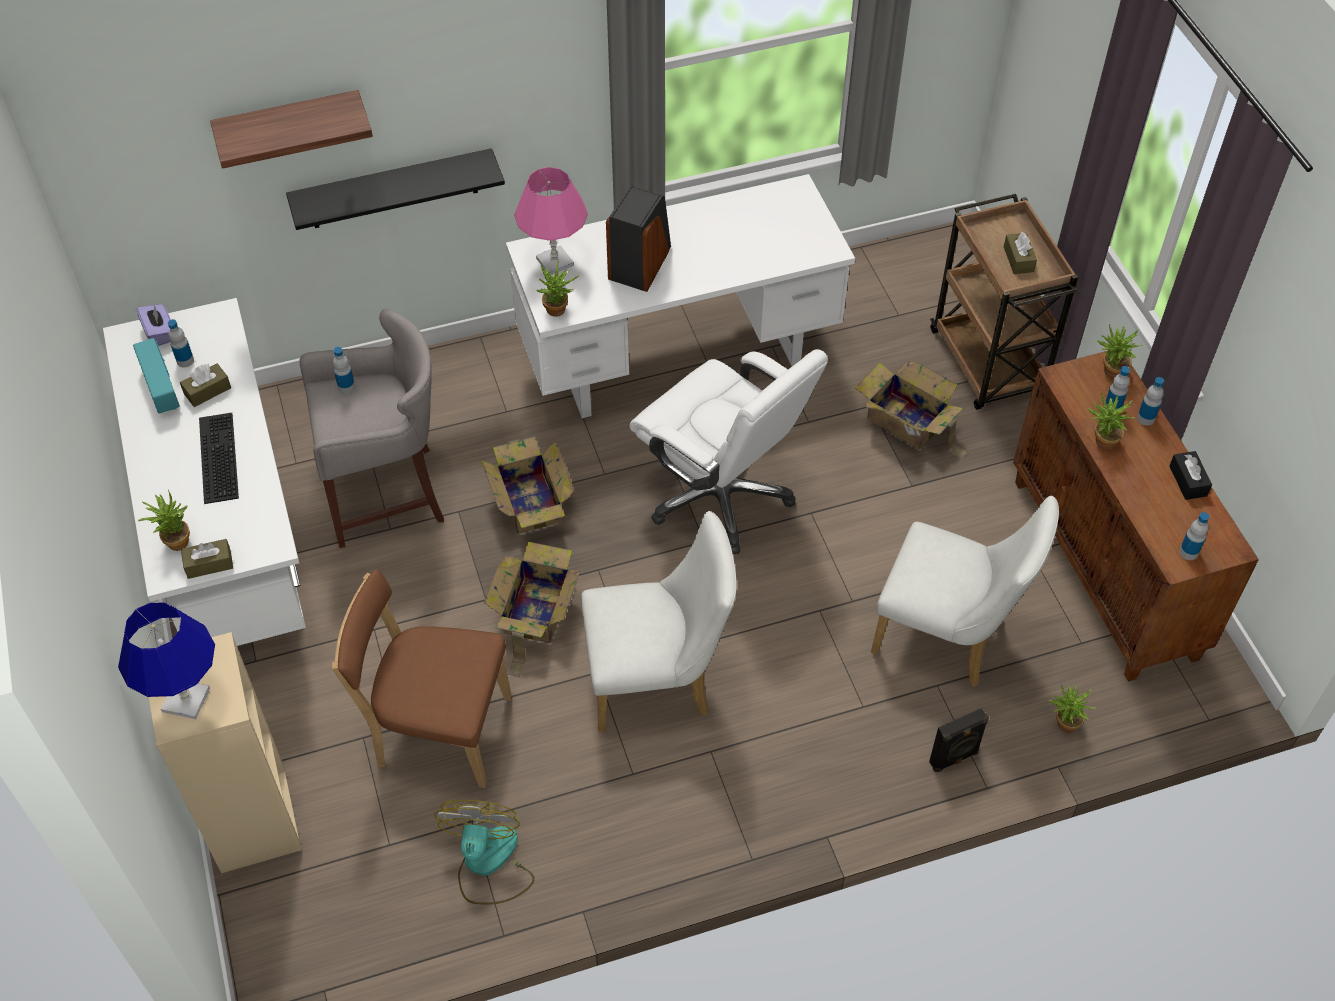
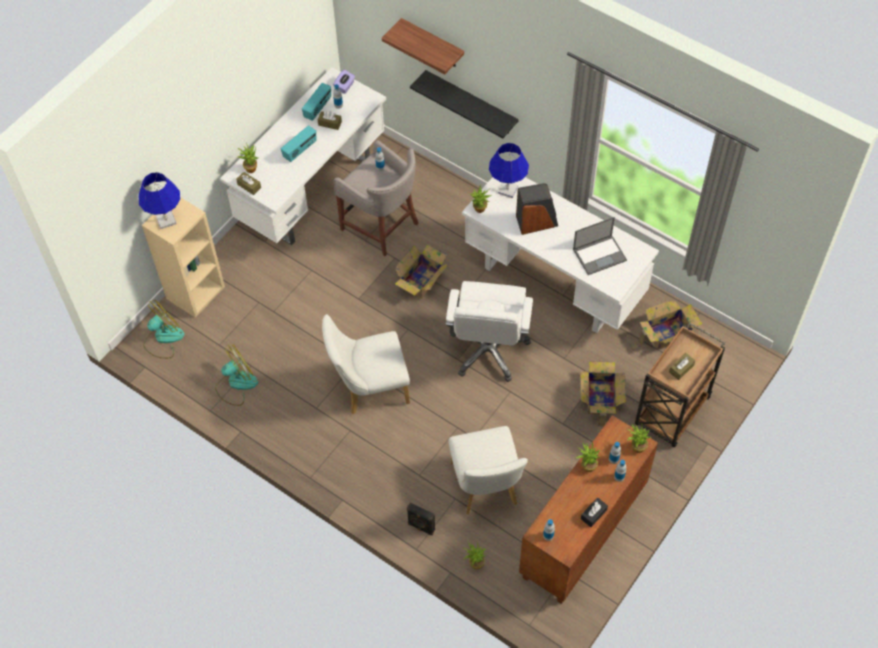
camera: 55 degrees right, 5 degrees up
(216, 457) = (300, 150): keyboard -> radio
(296, 925) = (163, 338): none -> fan
(437, 730) = (282, 325): brown chair -> none
(534, 613) = (366, 321): cardboard box -> cardboard box (665, 334)
(554, 262) = (507, 190): pink table lamp -> blue table lamp
(658, 680) = (369, 388): white chair -> white chair turned 120 degrees clockwise
(760, 232) = (600, 254): none -> laptop

